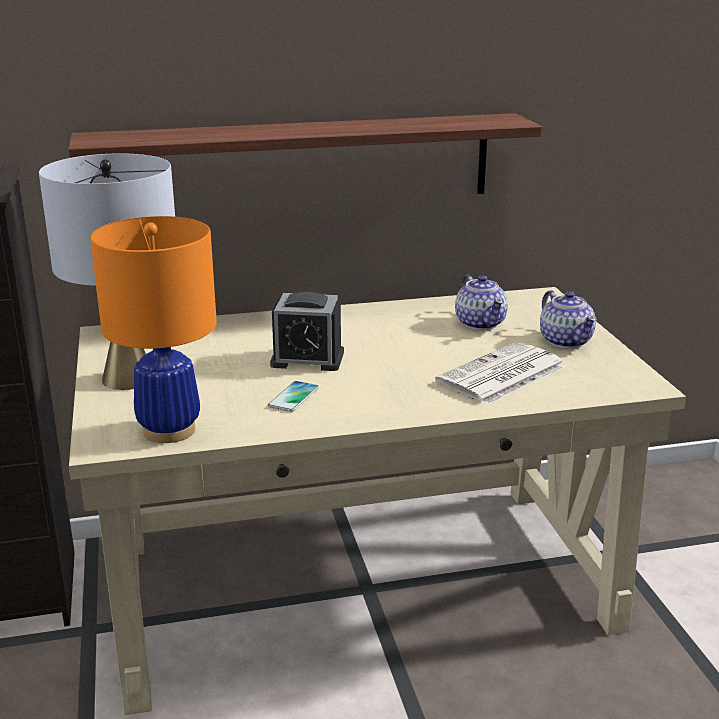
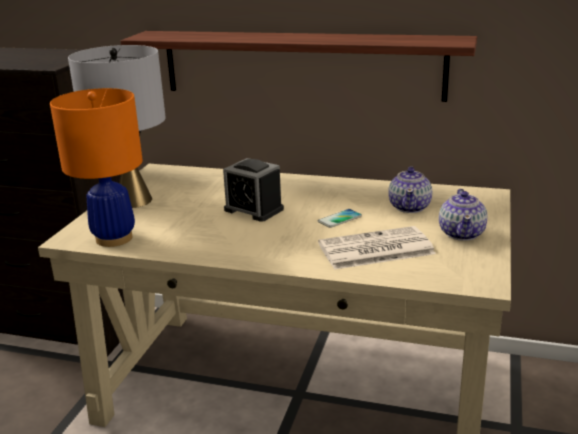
camera: 30 degrees right, 0 degrees up
(293, 397) = (211, 234): phone -> phone (339, 219)

